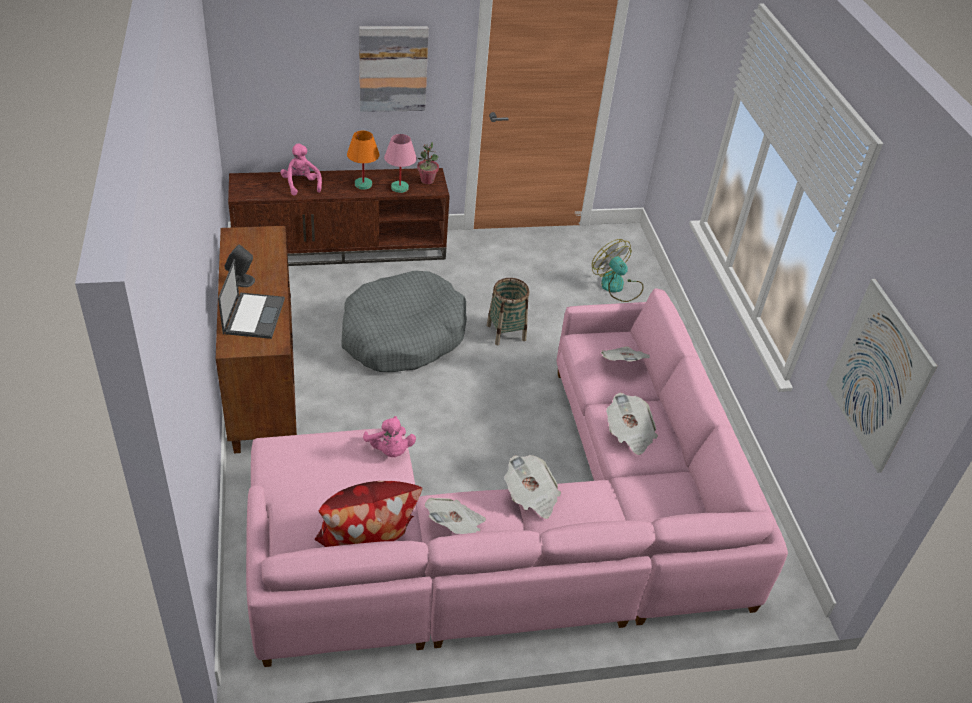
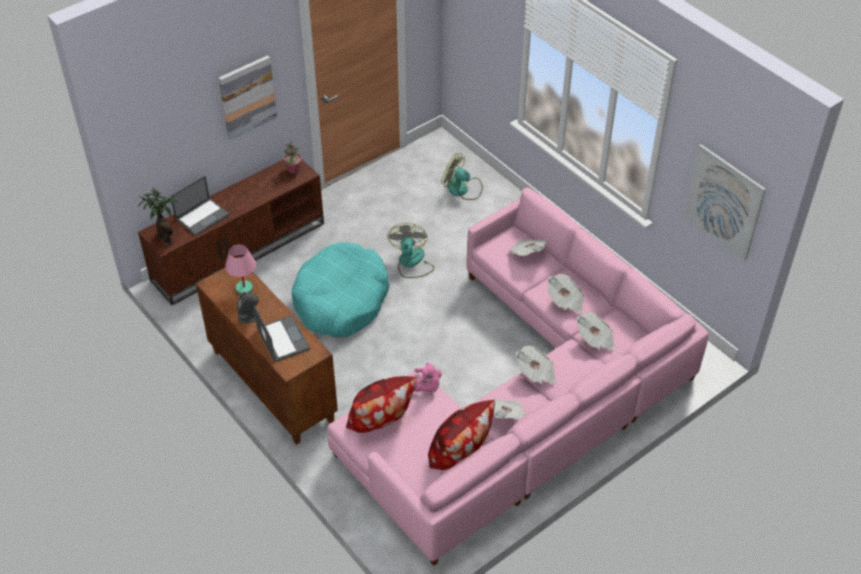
camera: 25 degrees left, 5 degrees up
(249, 188) = (165, 238): none -> potted plant
(301, 184) = (202, 216): pink plush toy -> laptop
(311, 462) = (382, 421): none -> pillow
(363, 184) = (249, 194): orange table lamp -> none
(399, 188) = (278, 185): pink table lamp -> pink table lamp (244, 288)
(402, 335) = (341, 300): grey dog bed -> turquoise dog bed
(506, 332) = (411, 263): basket -> fan
(635, 493) = (595, 339): none -> newspaper

